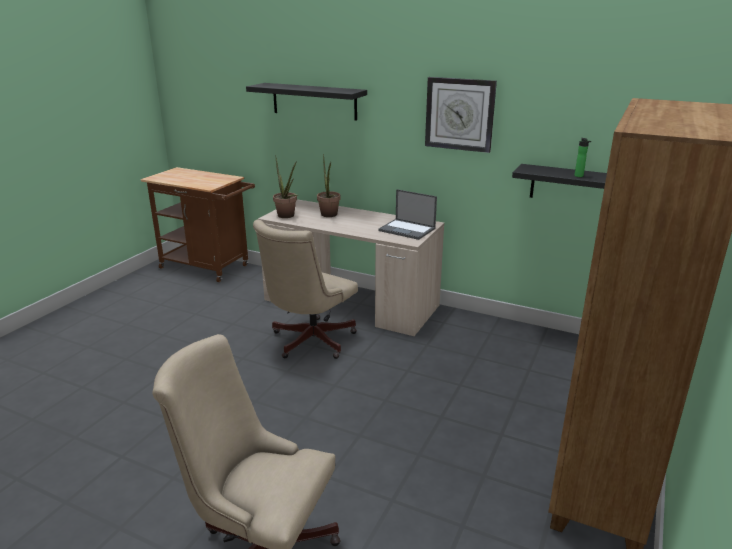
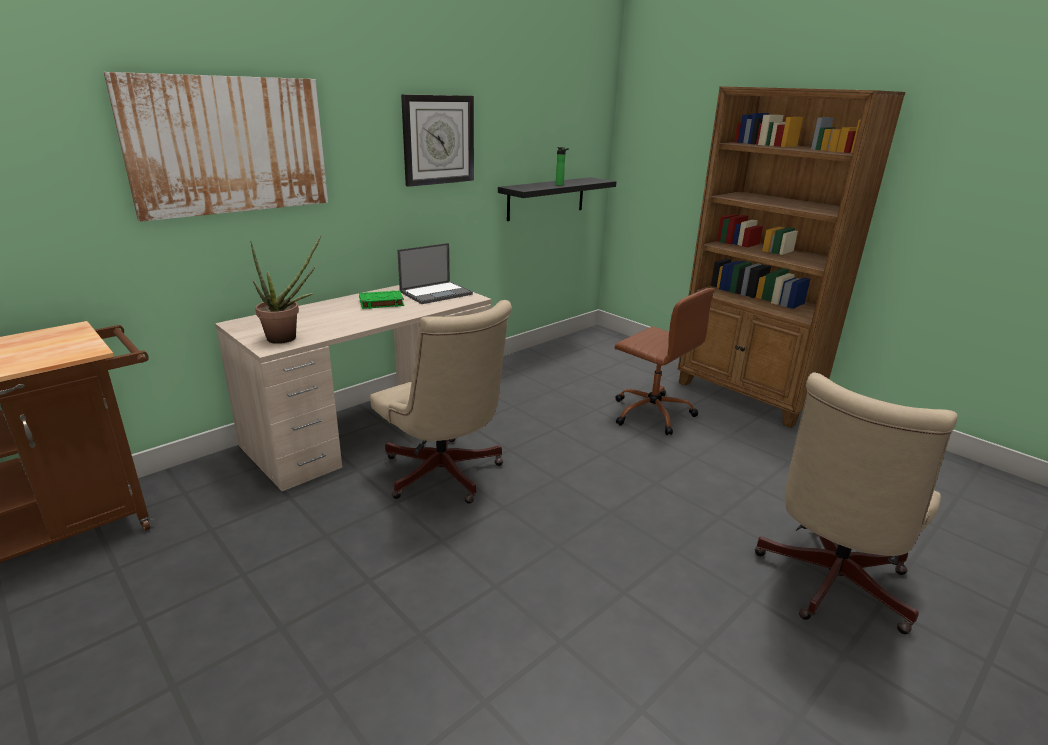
camera: 70 degrees left, 0 degrees up
(314, 101) = (229, 145): black shelf -> picture
(329, 215) = (328, 316): potted plant -> none
(367, 221) = (381, 303): none -> green book
(485, 417) = (651, 413): none -> brown office chair

